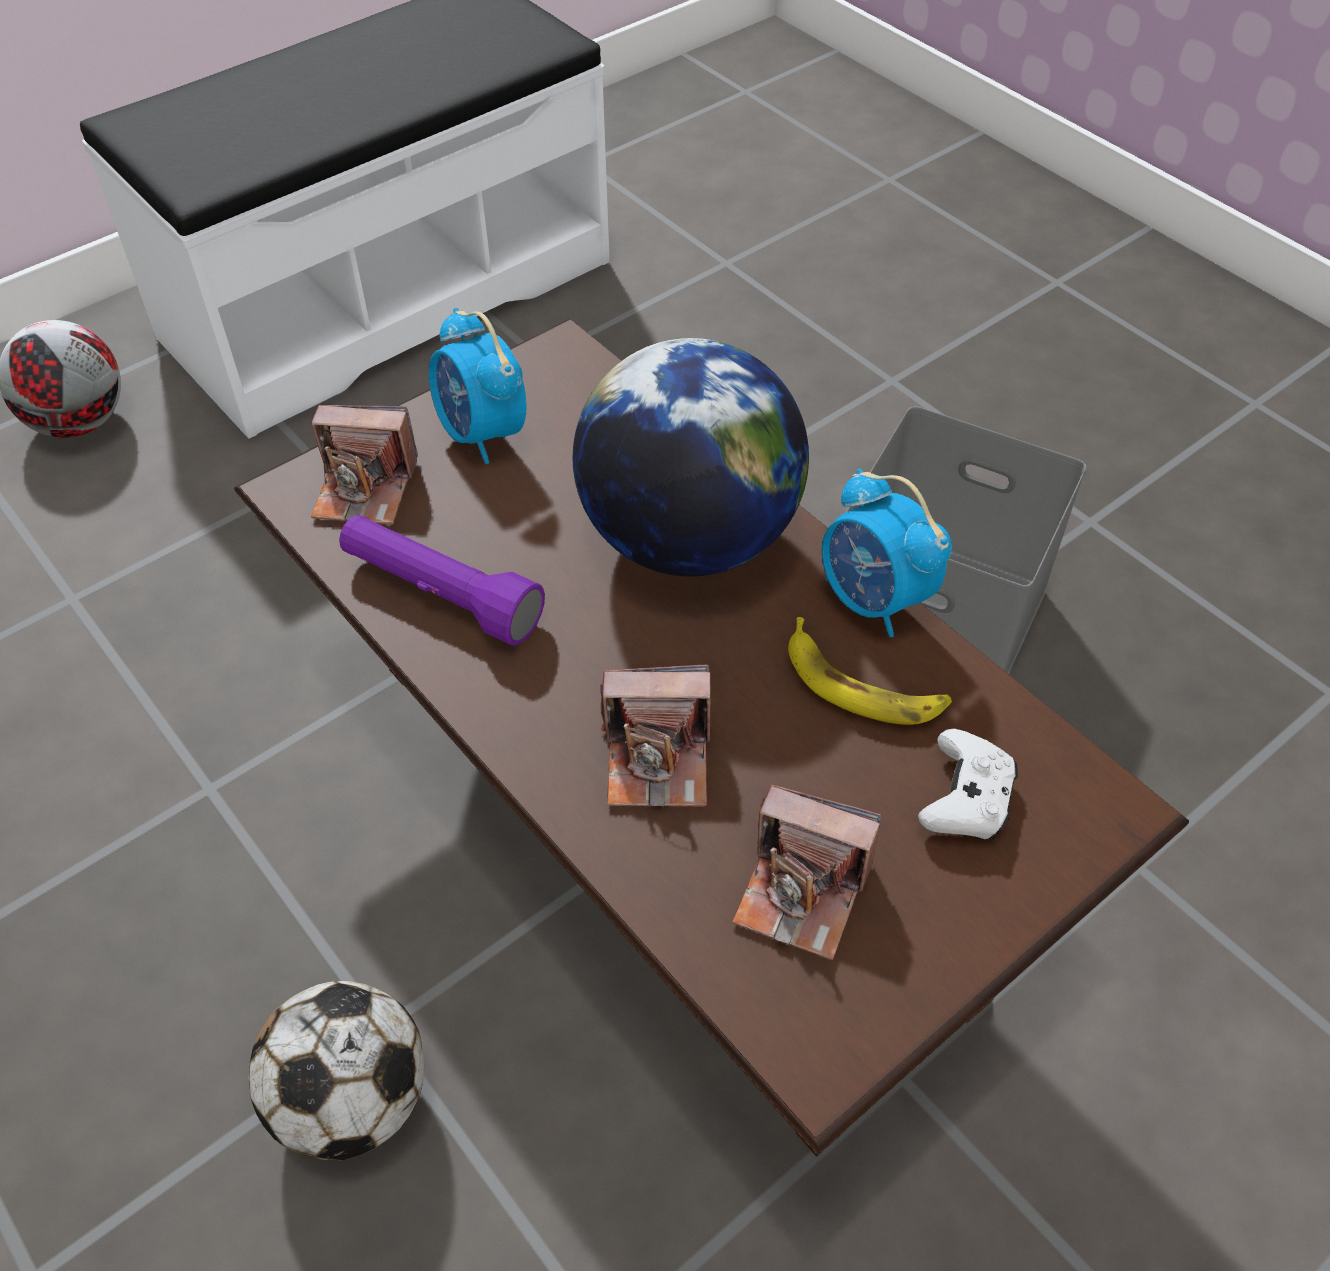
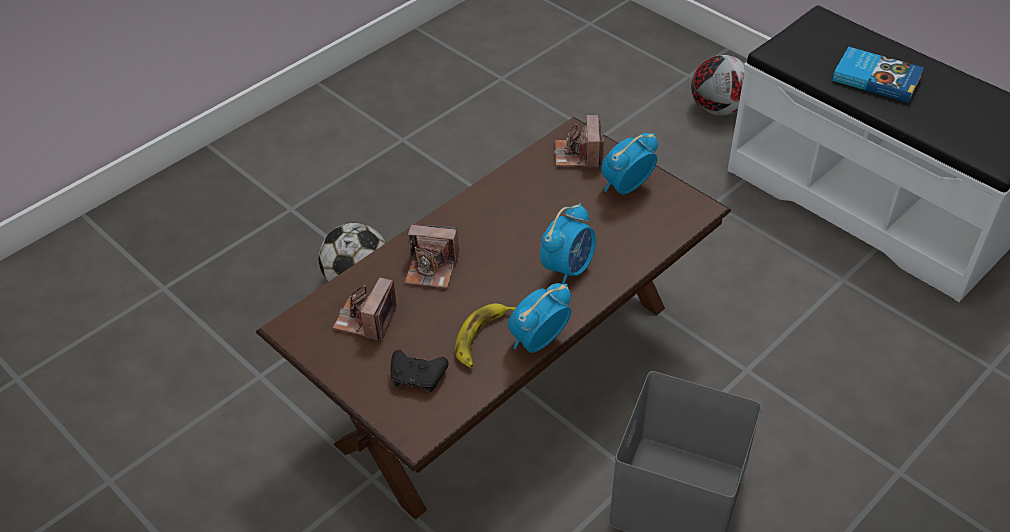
camera: 85 degrees right, 5 degrees down
(320, 100) = (876, 78): none -> book
(441, 594) = (517, 189): purple flashlight -> none
(658, 759) = (432, 268): camera -> camera turned 75 degrees counterclockwise
(688, 539) = (568, 268): globe -> alarm clock
(966, 799) = (417, 377): white game controller -> black game controller

